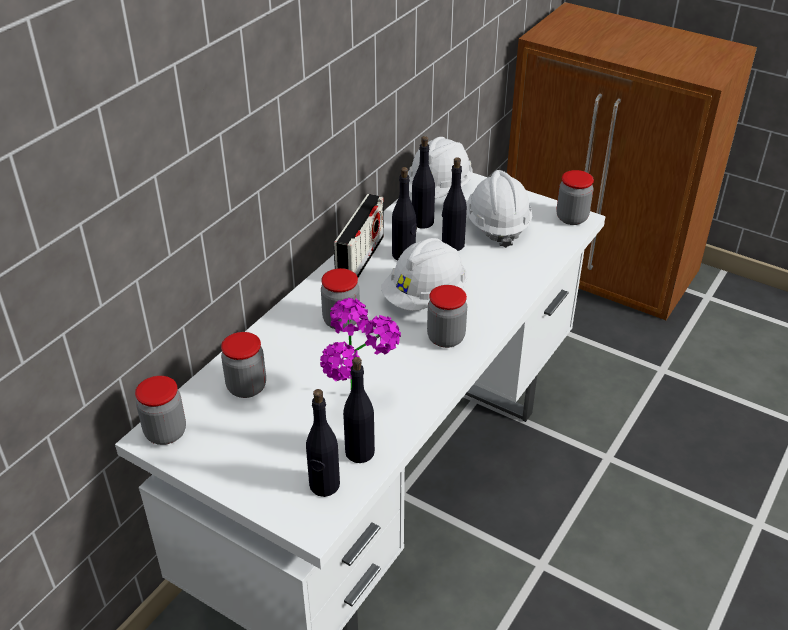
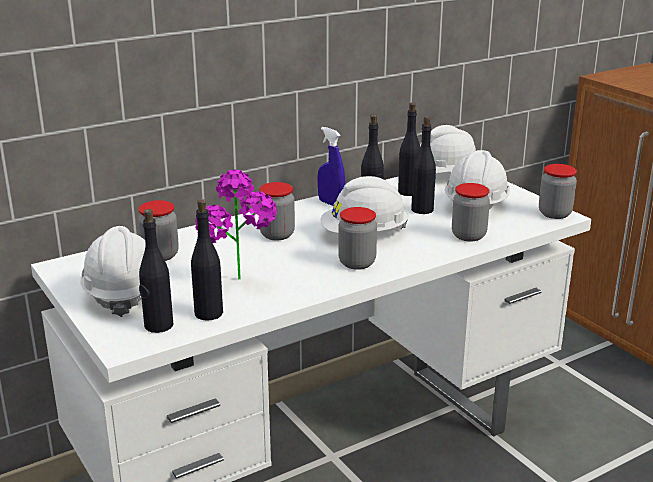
camera: 25 degrees right, 15 degrees down
(165, 433) = (72, 266): jar -> jar (468, 236)
(253, 454) = (123, 294): none -> white hard hat
(360, 260) = (331, 203): radio -> blue spray bottle

